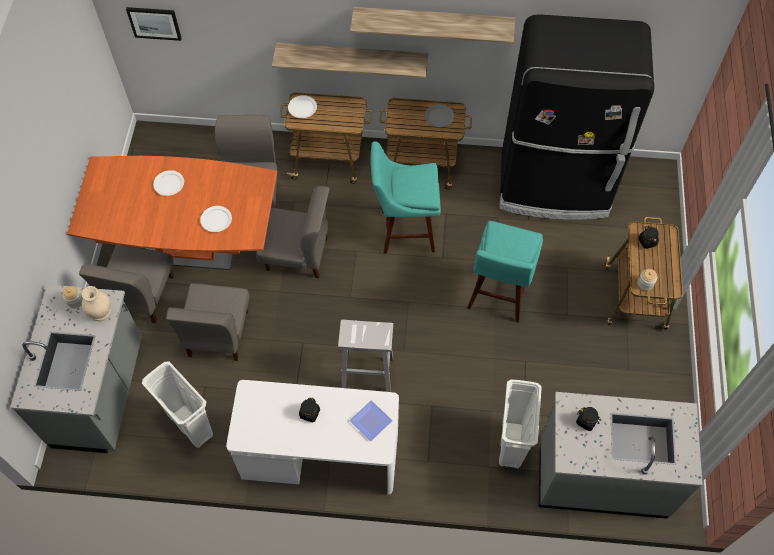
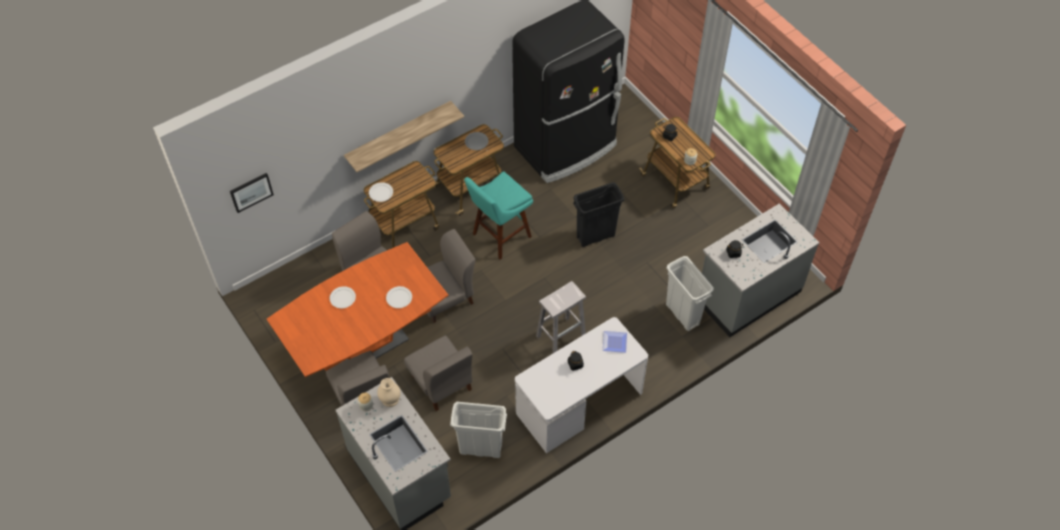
camera: 40 degrees left, 5 degrees down
(433, 22) = (451, 75): shelf -> none
(498, 296) = (595, 236): turquoise stool -> black trash can

